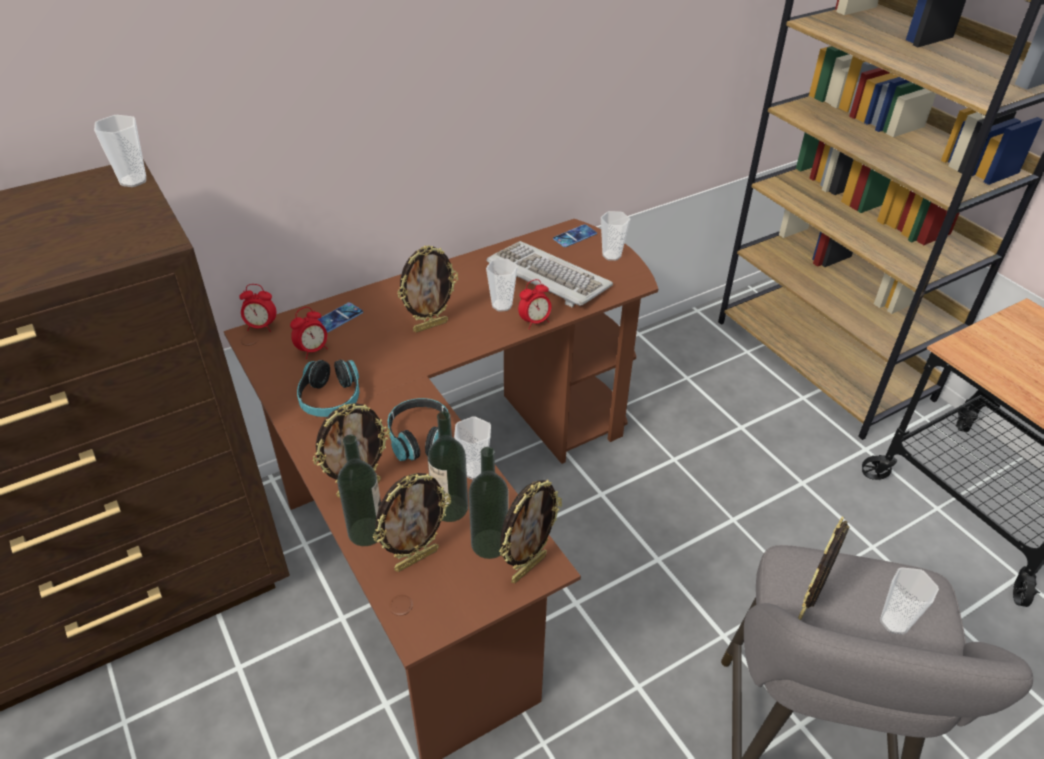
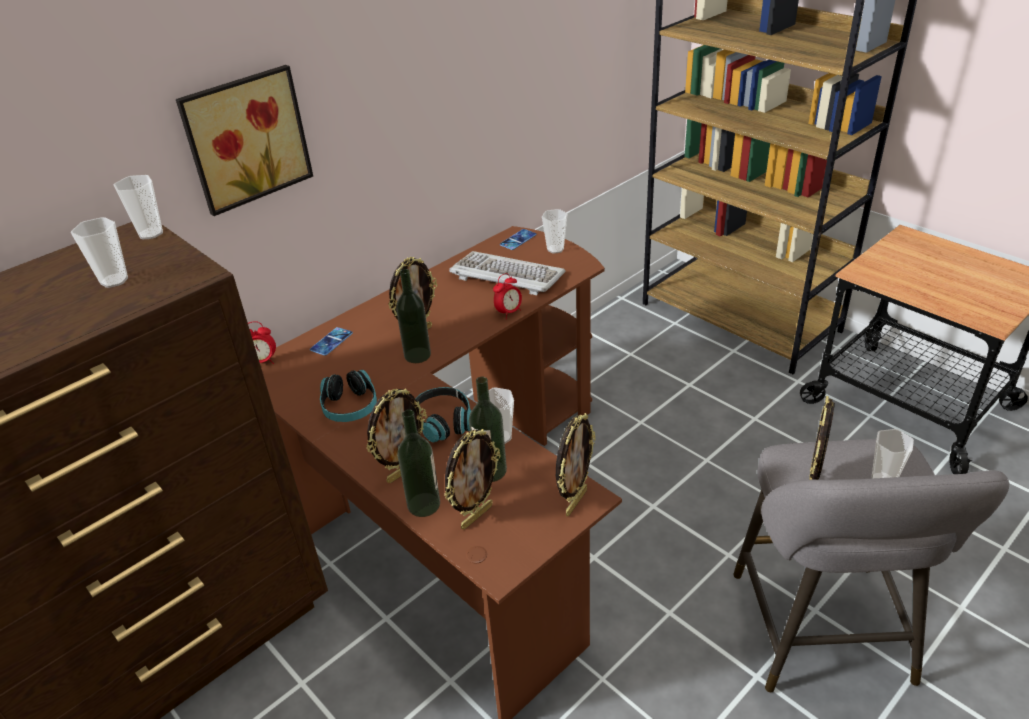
camera: 10 degrees left, 5 degrees down
(264, 86) = (245, 138): none -> picture
(313, 350) = (318, 372): alarm clock -> none
(489, 544) = (535, 491): bottle -> bottle (417, 355)
(502, 305) = (475, 305): cup -> cup (114, 280)

